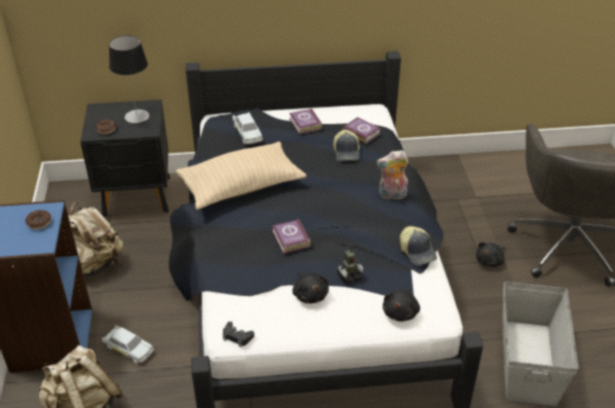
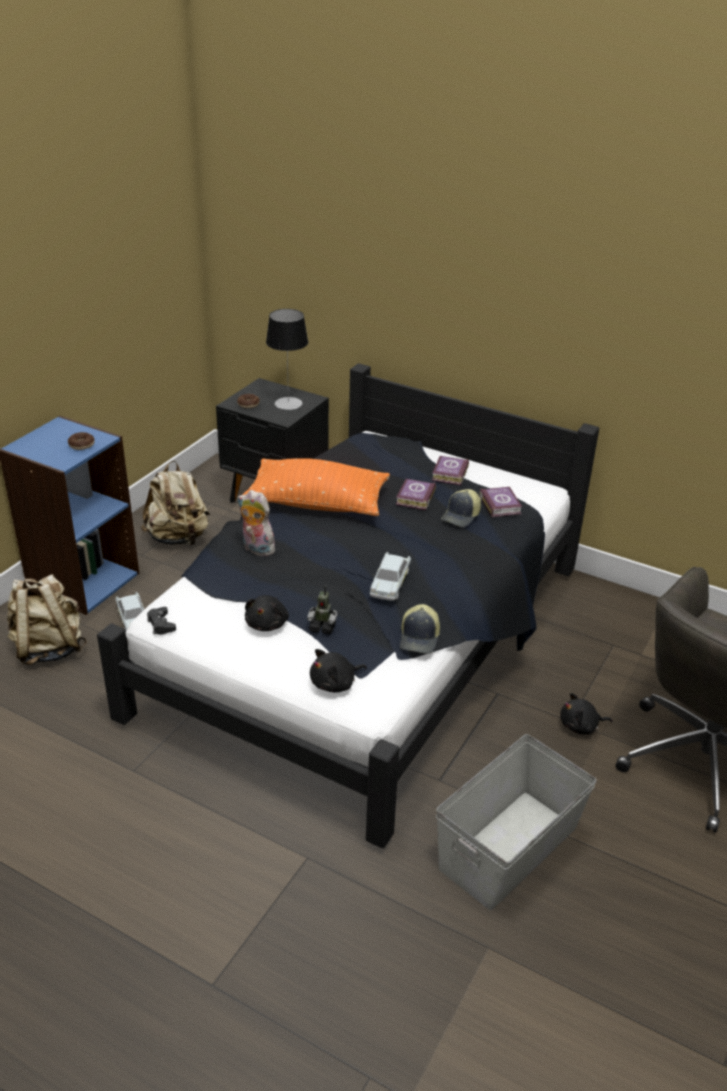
camera: 35 degrees right, 5 degrees down
(241, 187) = (317, 503): beige pillow -> orange pillow
(247, 133) = (380, 459): white toy car -> white toy car (390, 583)
(290, 240) = (304, 567): book -> book (414, 498)
(392, 195) = (459, 575): plush toy -> plush toy (256, 549)

